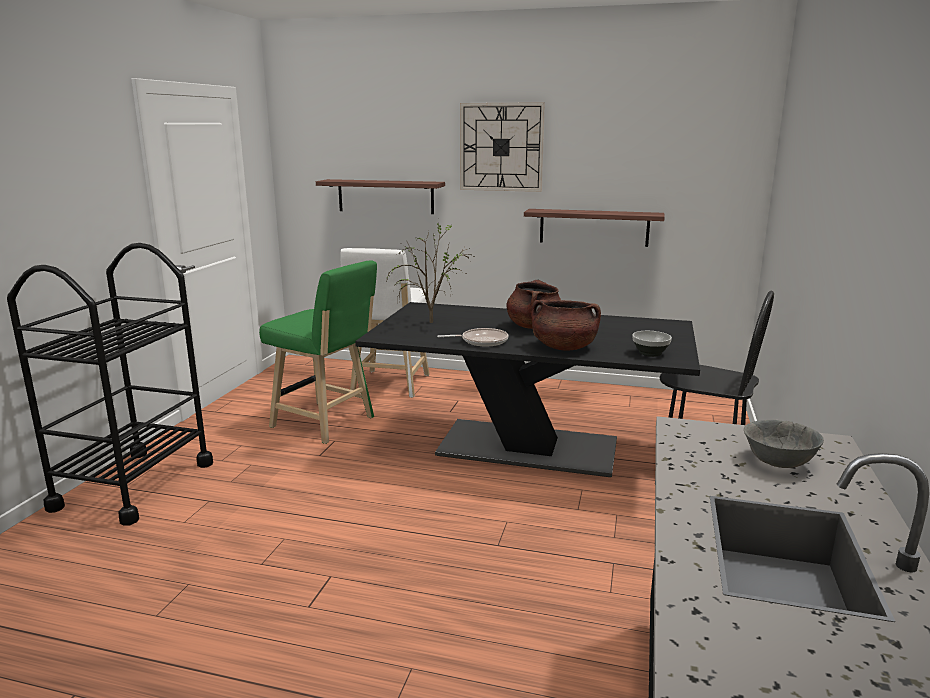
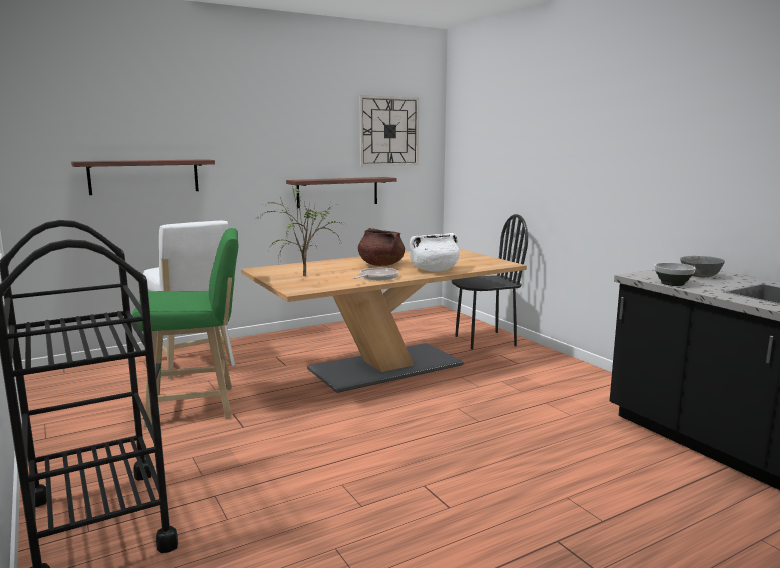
camera: 45 degrees left, 5 degrees down
(501, 147) = (259, 127): wall clock -> wall clock (389, 131)
(528, 448) = (386, 367): black dining table -> beige dining table
(564, 347) = (434, 270): brown cooking pot -> white cooking pot
(650, 353) = (484, 263): bowl -> bowl (673, 284)

